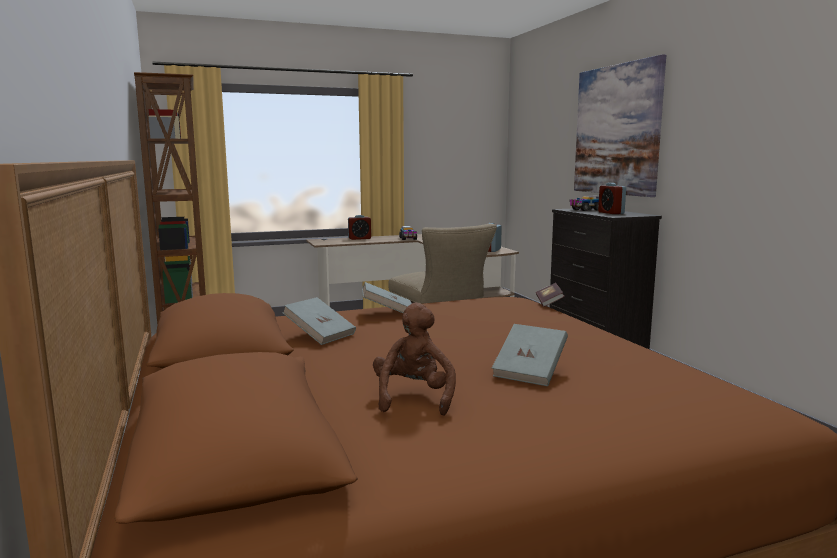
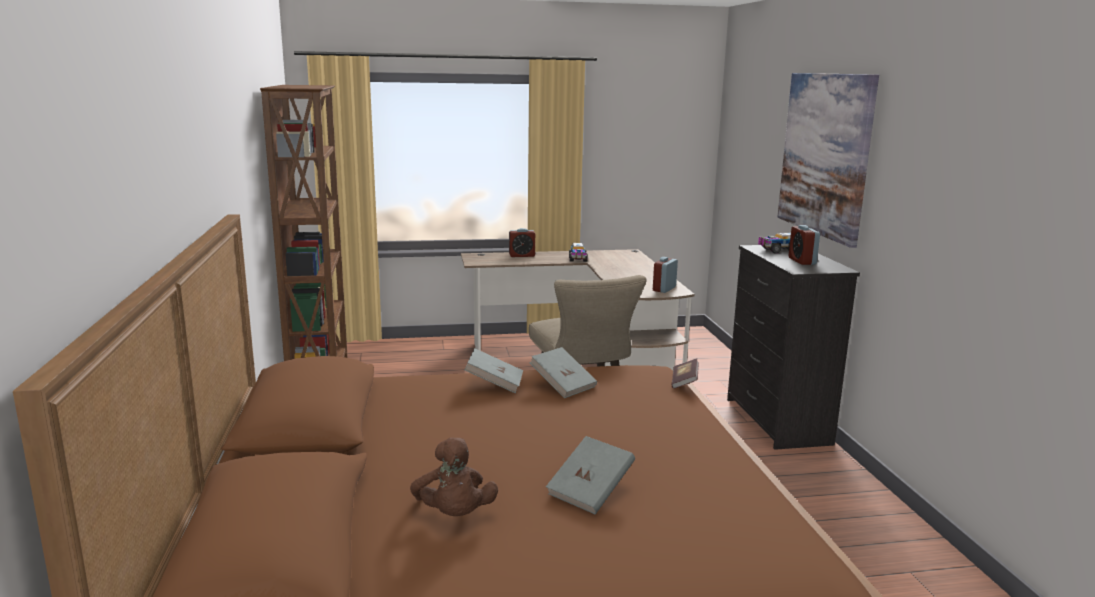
camera: 10 degrees right, 5 degrees up
(320, 335) = (408, 414): grey book -> grey book (563, 385)
(414, 398) = (454, 515): brown plush toy -> brown plush toy turned 150 degrees clockwise

